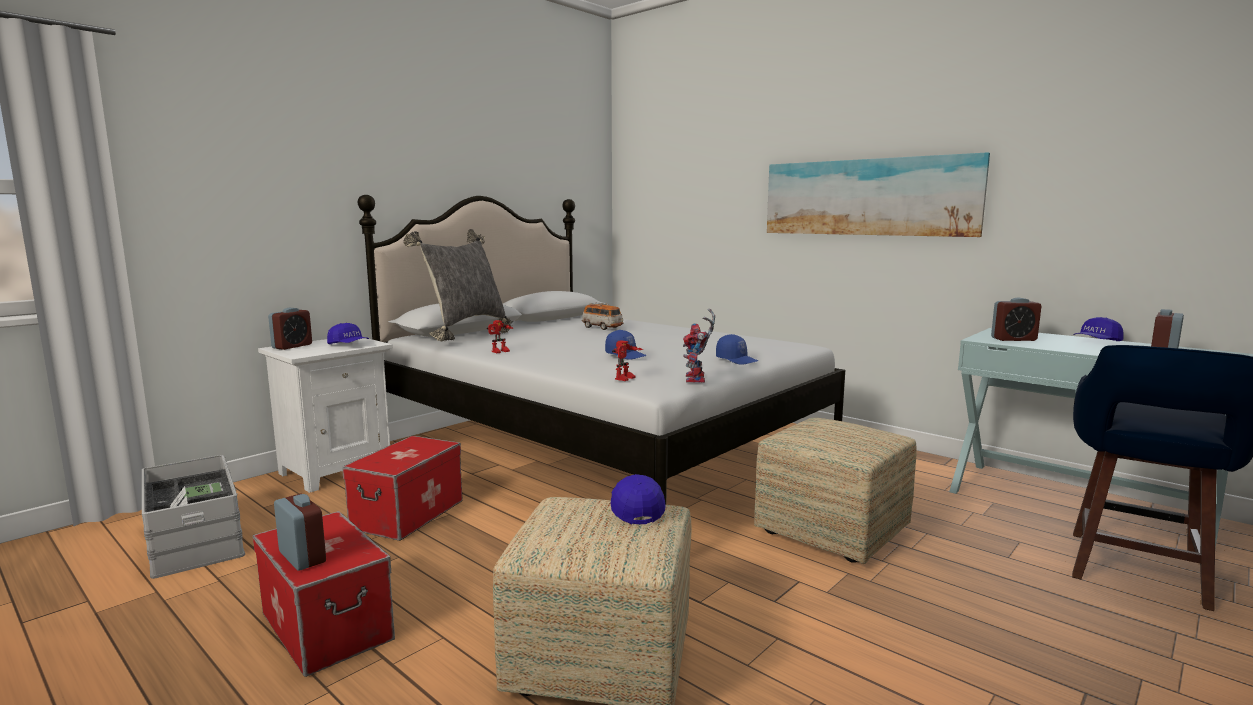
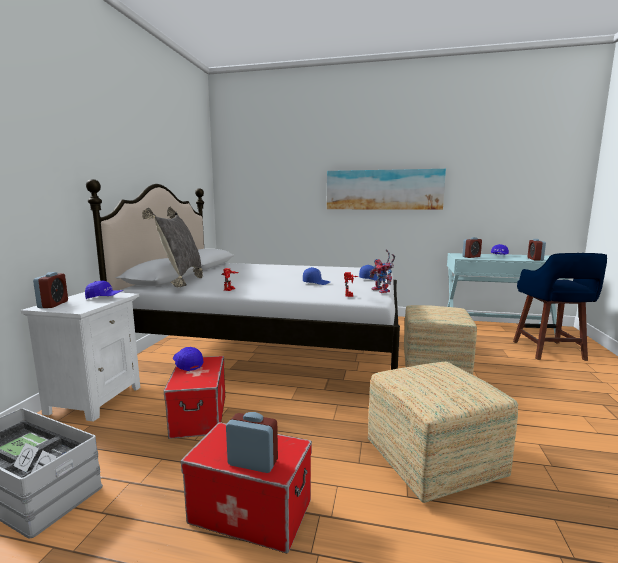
camera: 30 degrees left, 0 degrees up
(602, 327) = (254, 269): toy car -> none
(635, 509) = (437, 368): blue cap -> blue cap (187, 364)

